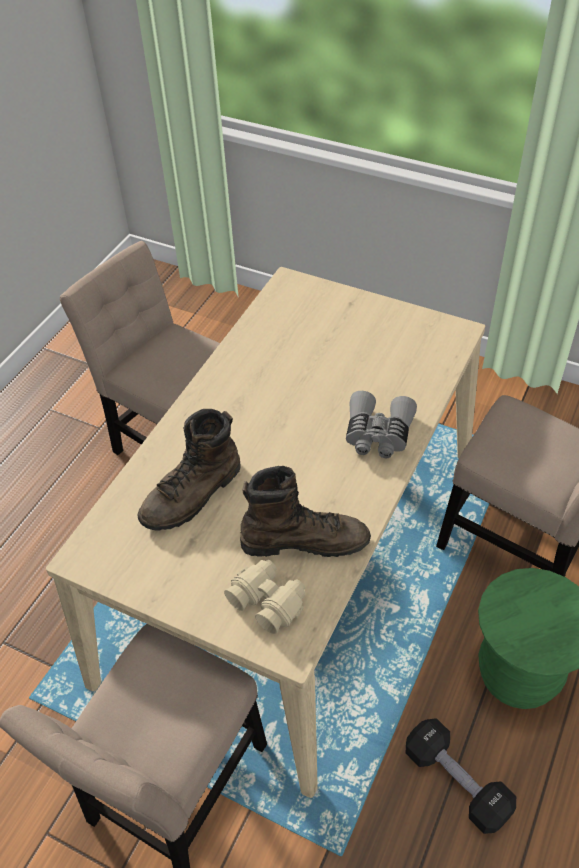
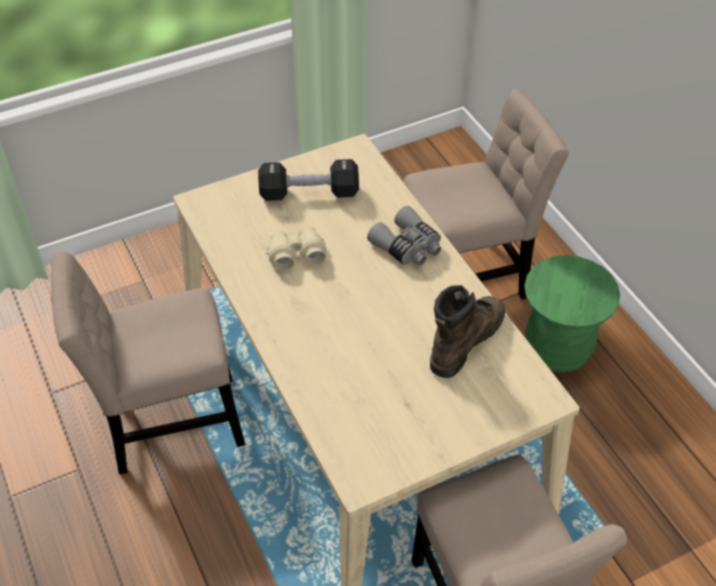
camera: 55 degrees left, 0 degrees up
(193, 495) = (364, 380): brown boot -> none
(268, 600) = (498, 389): beige binoculars -> beige binoculars (296, 254)
(456, 782) = (605, 434): black dumbbell -> black dumbbell (309, 193)

